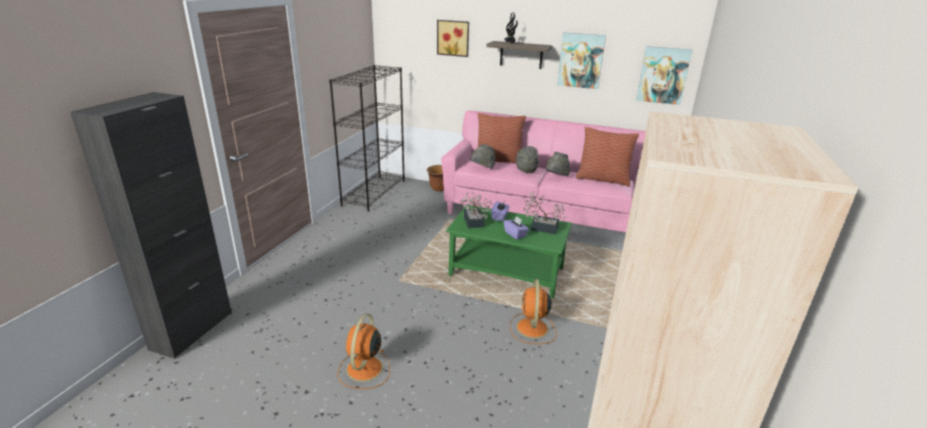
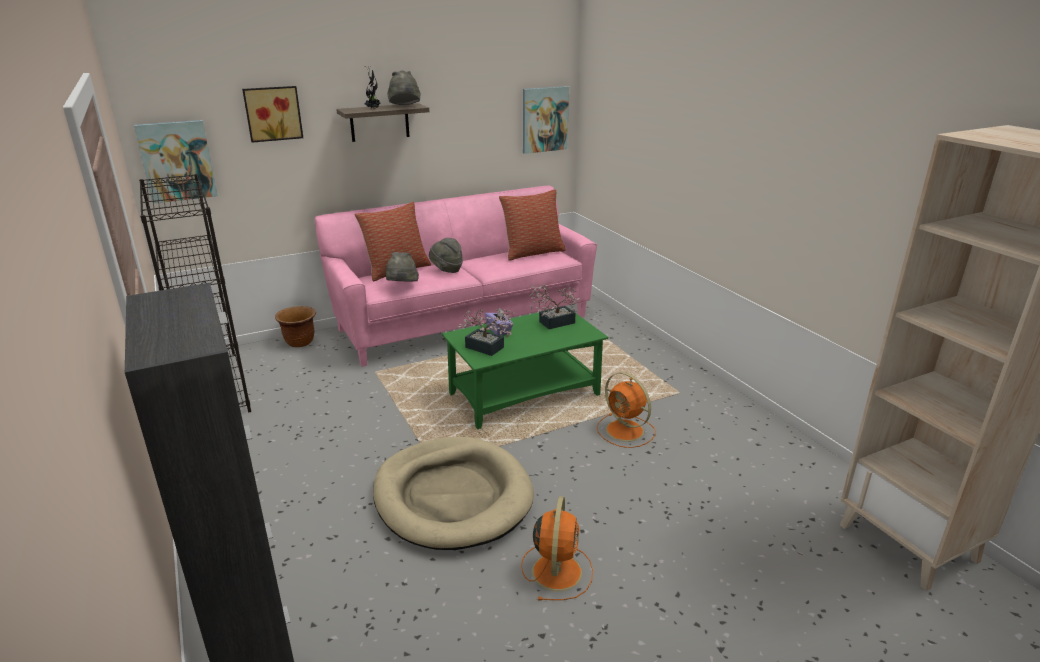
camera: 45 degrees left, 0 degrees up
(364, 369) = (557, 570): orange fan -> orange fan turned 135 degrees counterclockwise
(381, 300) = (452, 496): none -> beige dog bed
(515, 234) = (544, 340): purple tissue box -> none
(556, 177) = (489, 266): grey hat -> grey hat (405, 106)
(581, 60) = (456, 117): picture -> picture (177, 161)

